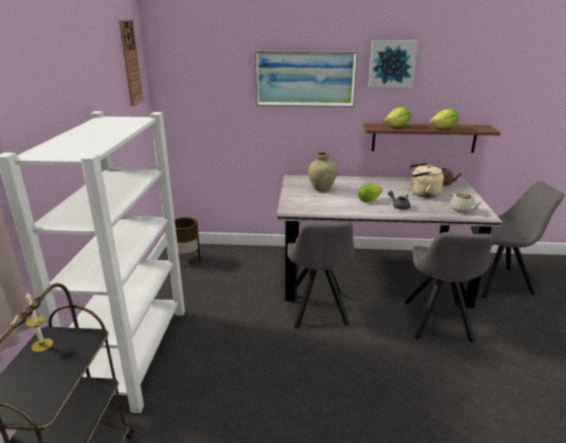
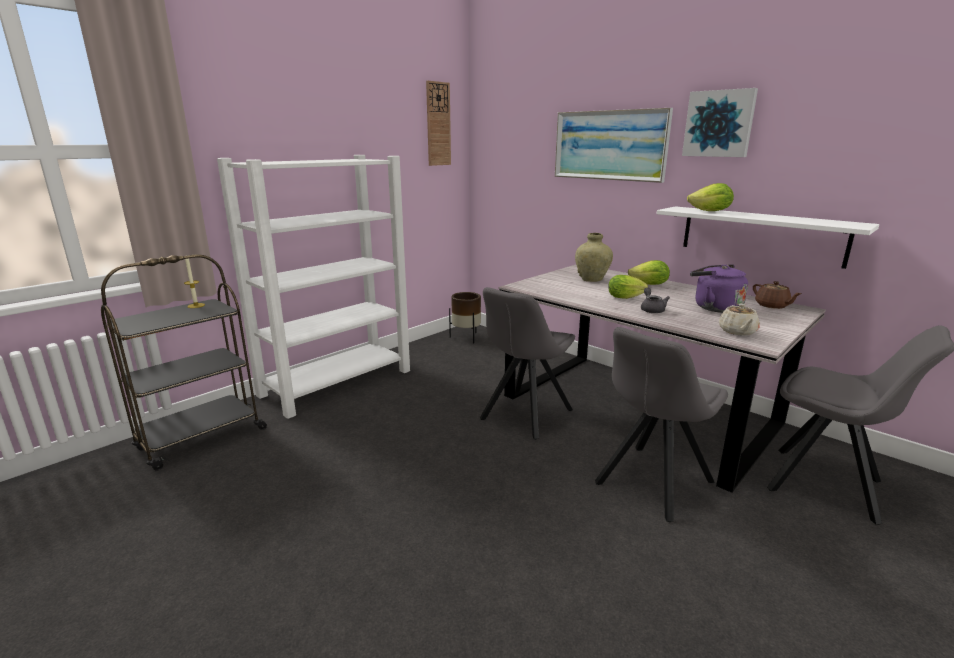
camera: 40 degrees right, 5 degrees down
(422, 194) = (714, 307): beige kettle -> purple kettle
(423, 138) = (761, 235): brown shelf -> white shelf
(443, 128) = (777, 218): lettuce -> lettuce (649, 285)

